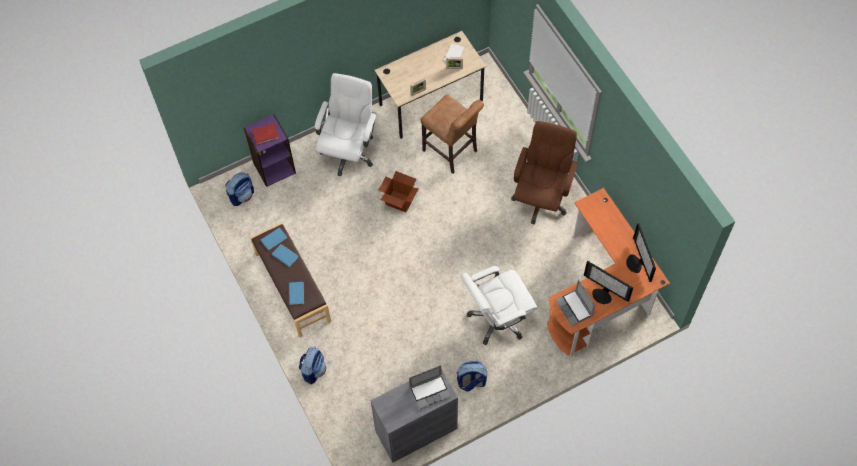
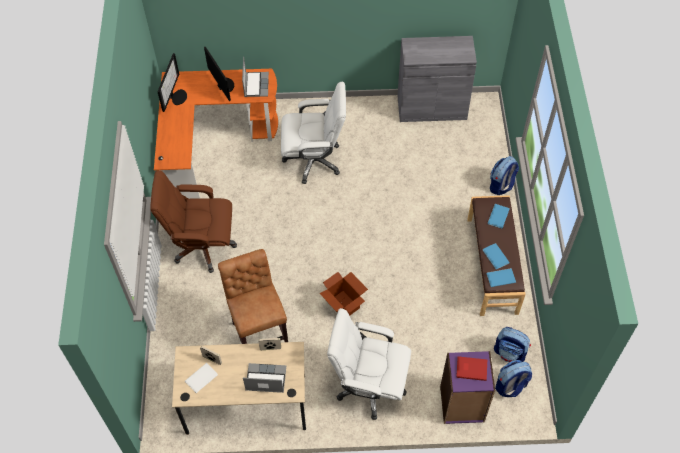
camera: 155 degrees left, 5 degrees down
(348, 151) = (369, 386): white office chair -> white office chair turned 60 degrees clockwise
(430, 391) = (422, 49): laptop -> laptop (265, 379)
(471, 382) = (366, 123): backpack -> backpack (510, 352)
(541, 198) = (202, 246): brown office chair -> brown office chair turned 45 degrees clockwise

